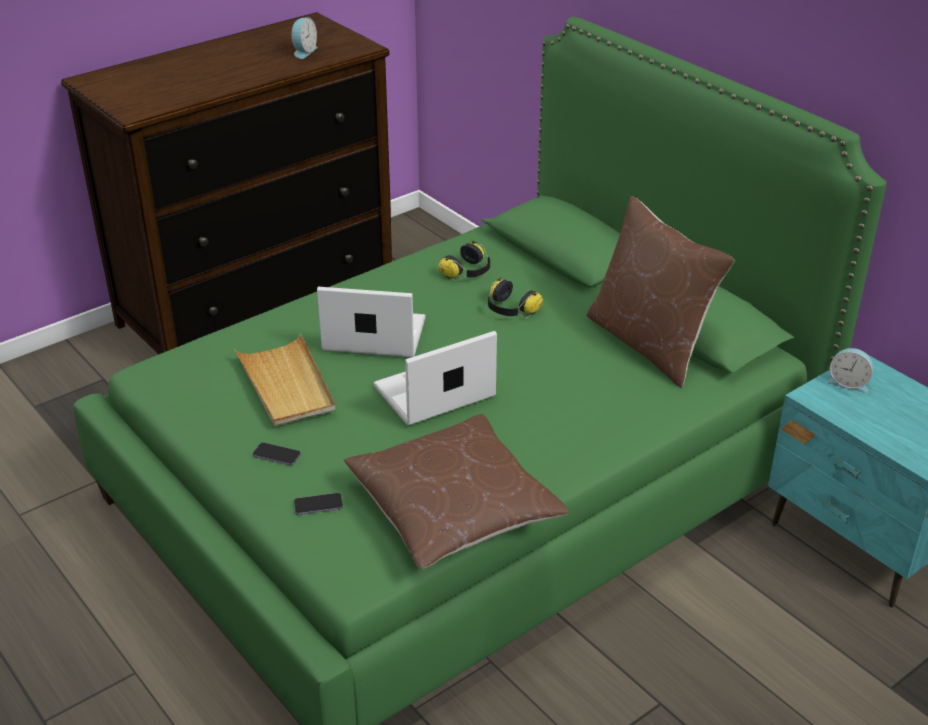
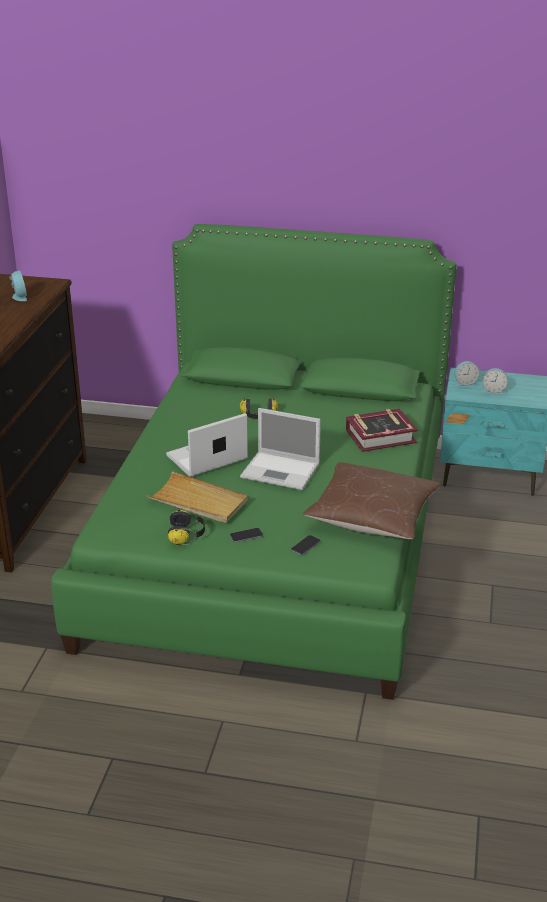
camera: 40 degrees left, 5 degrees down
(432, 393) = (281, 471): laptop -> laptop turned 90 degrees counterclockwise
(468, 272) = (207, 407): headphones -> headphones (187, 534)
(621, 405) = (380, 436): none -> book
(649, 343) = (352, 403): brown pillow -> none
(879, 413) = (493, 390): none -> alarm clock

